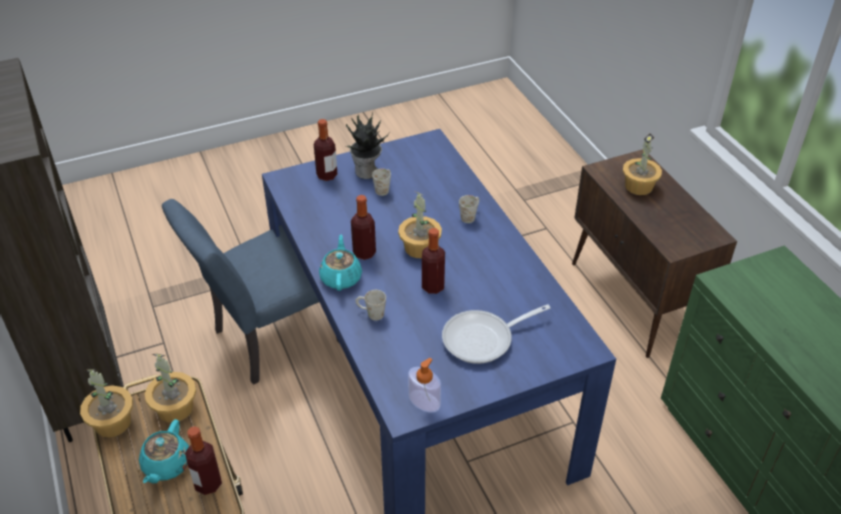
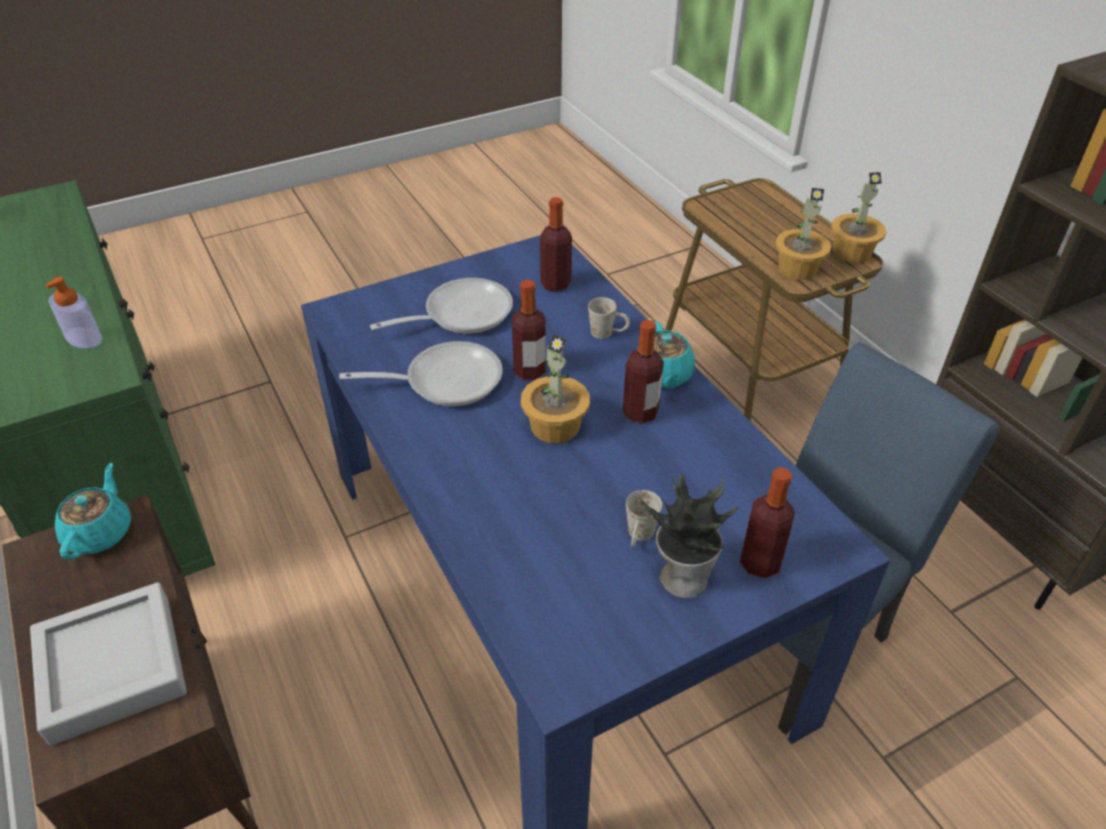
camera: 175 degrees right, 0 degrees up
(166, 465) = (773, 230): turquoise teapot -> turquoise teapot (100, 532)
(208, 484) = (725, 219): bottle -> bottle (555, 284)
(424, 401) = (528, 256): soap dispenser -> soap dispenser (84, 338)
(470, 216) = (474, 489): white mug -> none
(491, 283) = (445, 380): none -> frying pan
(639, 186) = (112, 668): potted plant -> grey tray

